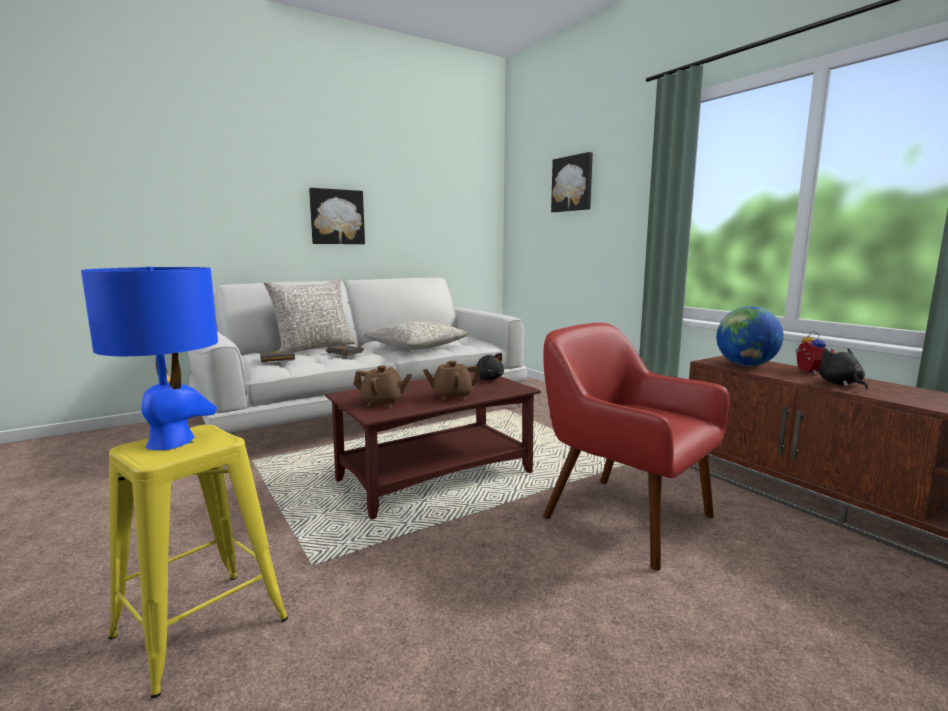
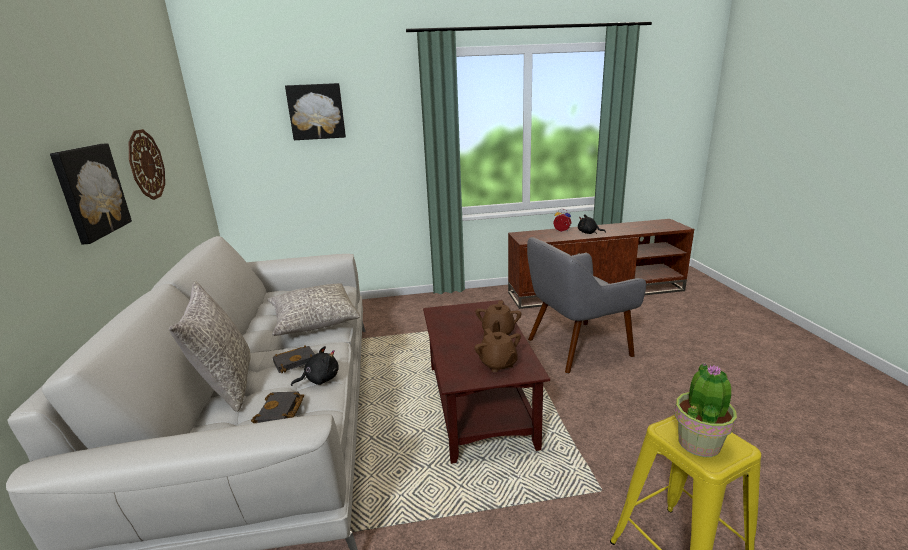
camera: 65 degrees left, 10 degrees up
(171, 442) = (699, 443): blue table lamp -> potted plant
(383, 403) = (498, 364): brown teapot -> brown teapot turned 120 degrees clockwise
(410, 214) = (146, 164): none -> wall clock
(487, 379) = (457, 311): black plush toy -> black plush toy (320, 379)
(624, 517) = (576, 347): red armchair -> grey armchair
(745, 365) = (539, 237): globe -> none

